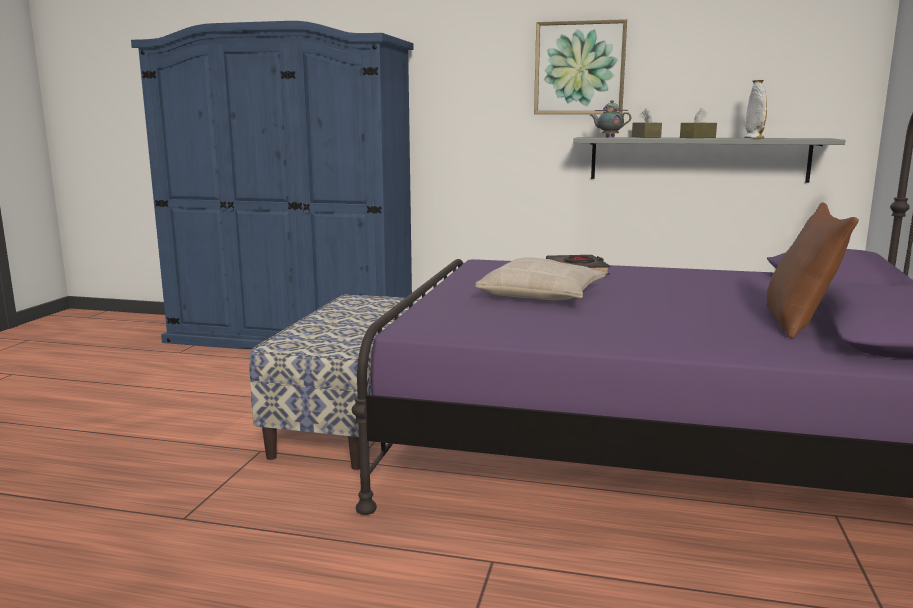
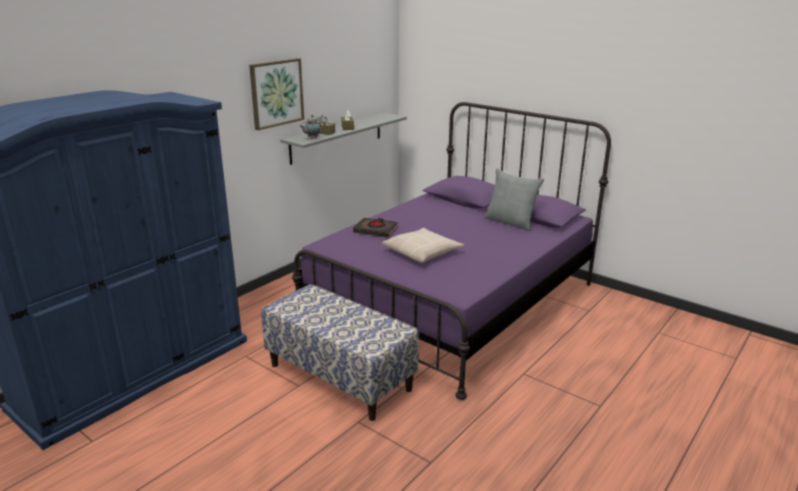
camera: 65 degrees left, 10 degrees up
(754, 138) = (371, 122): white vase -> none
(799, 323) = (510, 222): brown pillow -> grey pillow

